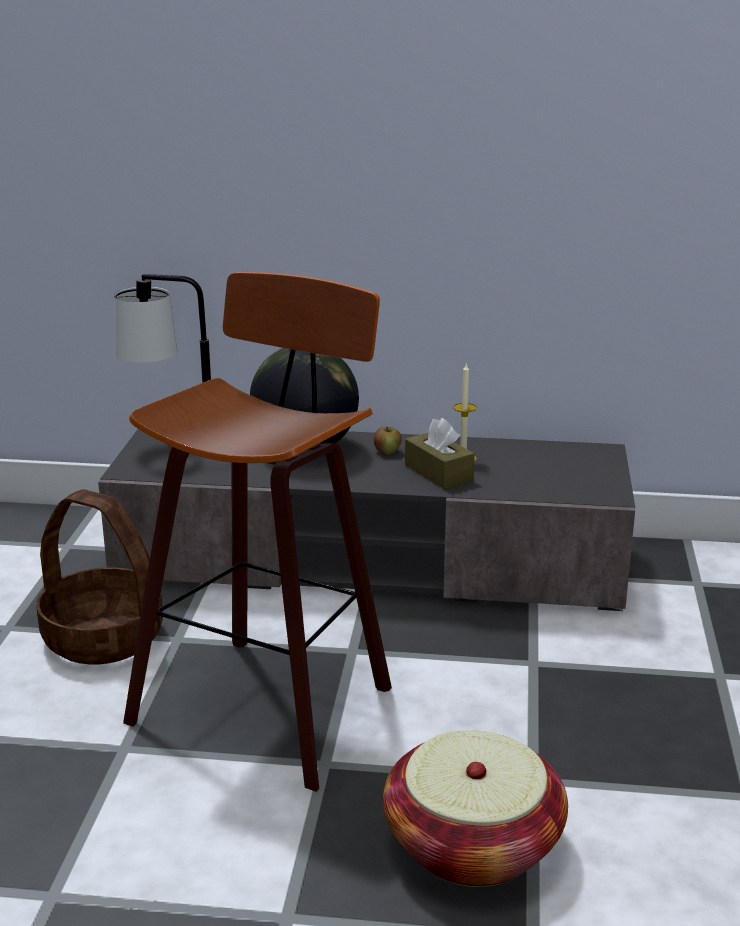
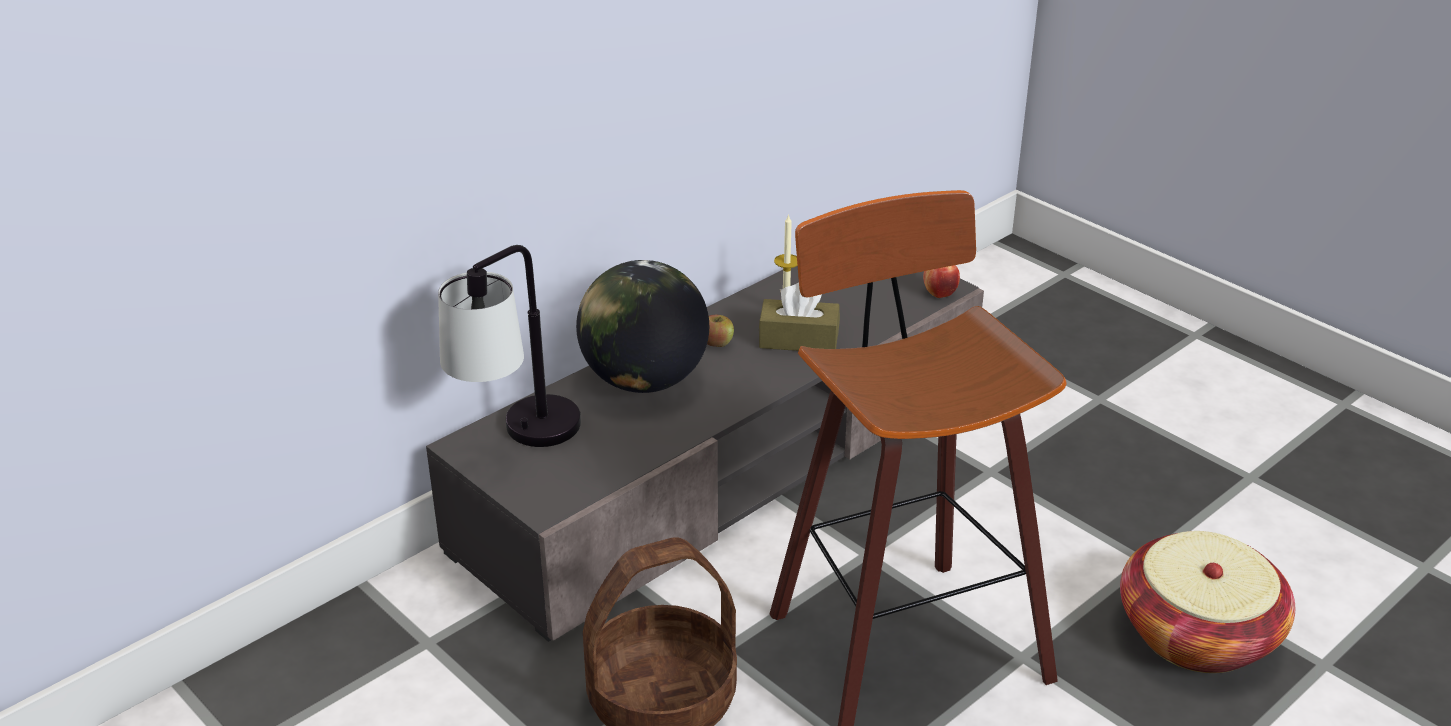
camera: 50 degrees left, 10 degrees up
(595, 496) = (940, 293): none -> apple

